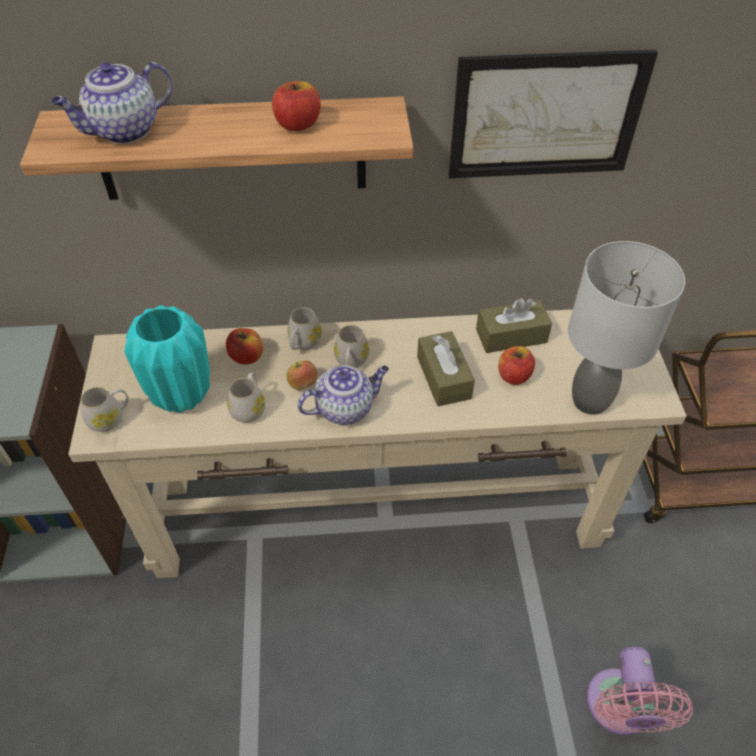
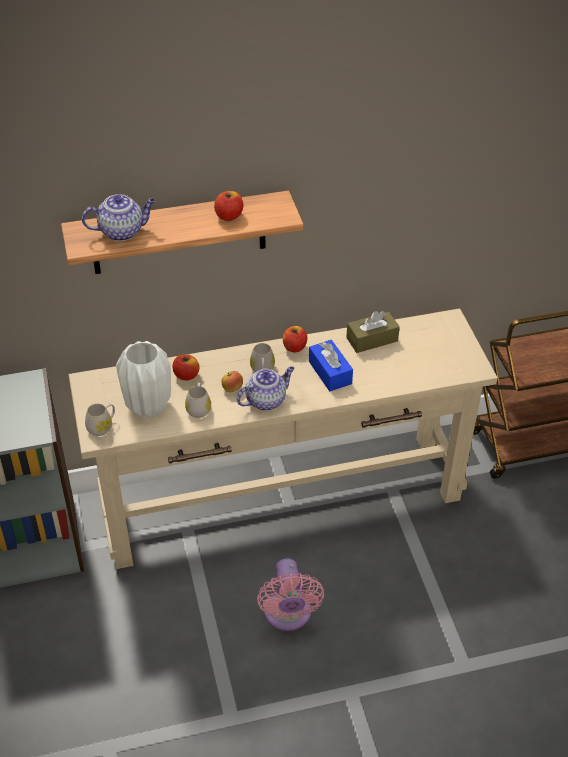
camera: 10 degrees left, 5 degrees down
(124, 131) = (122, 231): teapot -> teapot turned 150 degrees counterclockwise
(181, 395) = (147, 405): turquoise vase -> white vase
(303, 343) = (224, 361): white mug -> none
(443, 377) = (330, 372): brown tissue box -> blue tissue box
(514, 376) = (378, 365): apple -> apple (294, 347)
(546, 116) = (378, 192): picture -> none
(590, 402) = (432, 376): grey table lamp -> none
(619, 710) = (486, 604): pink fan -> pink fan (288, 615)

